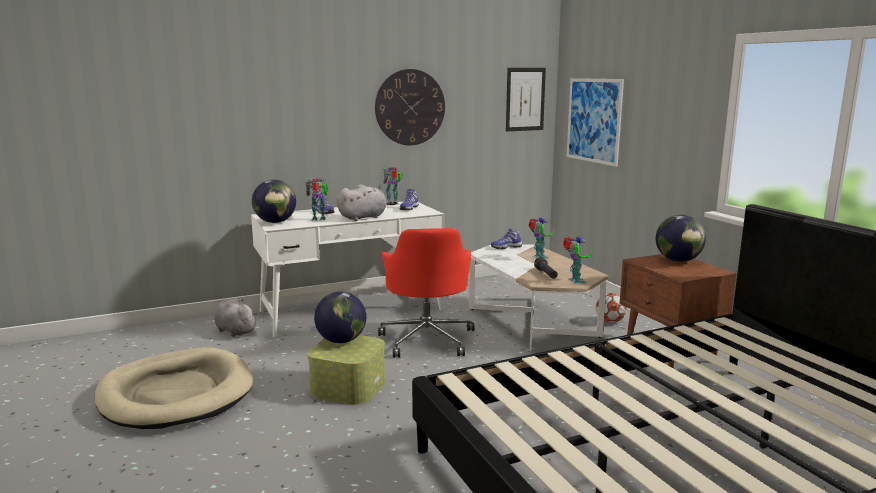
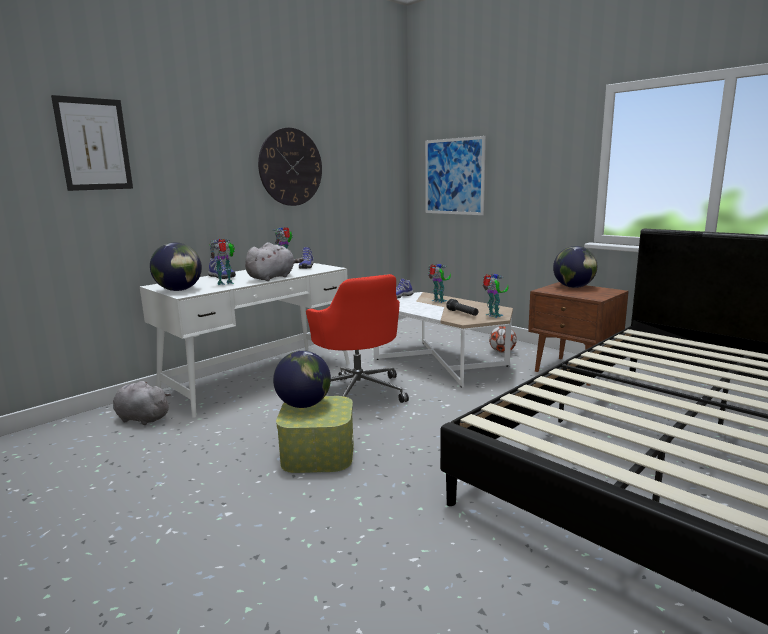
camera: 20 degrees left, 0 degrees up
(176, 394) = (116, 504): beige dog bed -> none
(525, 99) = (386, 161): picture -> picture (94, 144)

